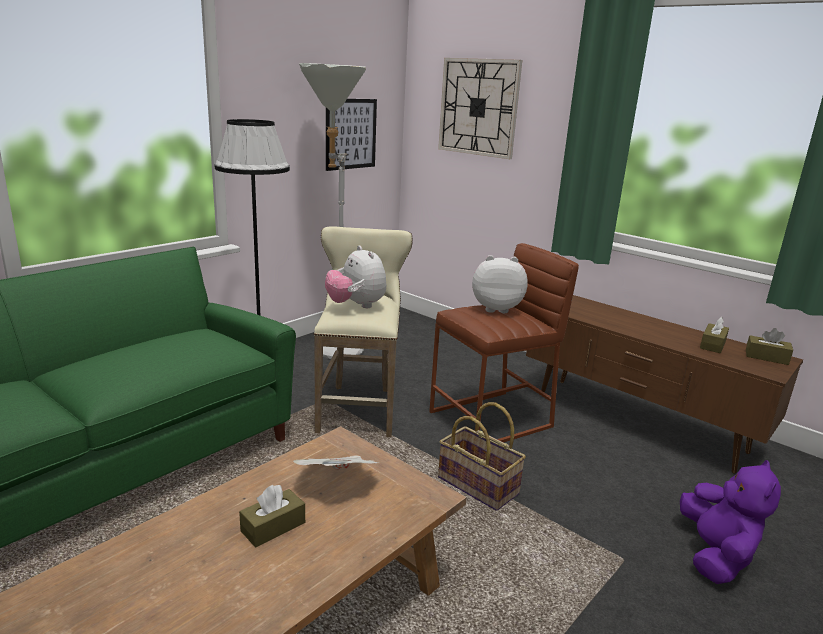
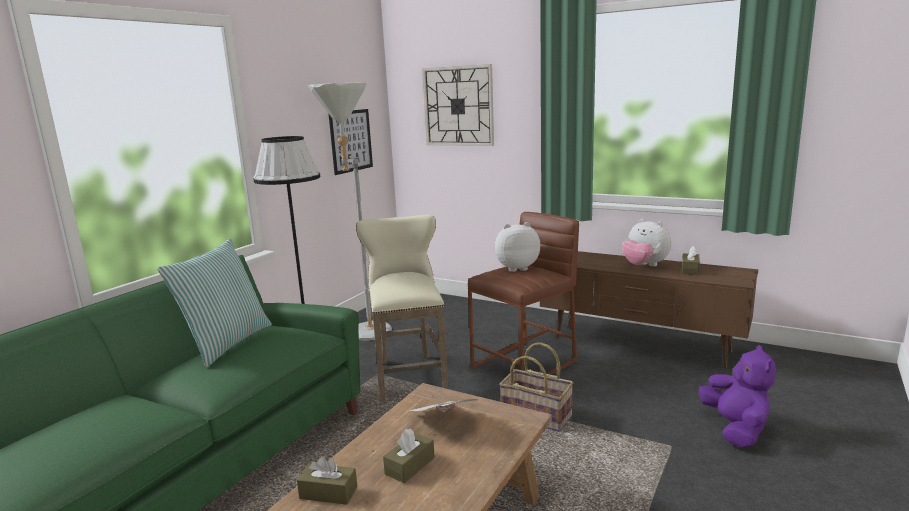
camera: 10 degrees left, 5 degrees down
(145, 342) = (226, 343): none -> pillow
(356, 306) = (401, 283): plush toy -> plush toy (644, 266)
(766, 357) = (732, 272): brown tissue box -> brown tissue box (328, 493)

